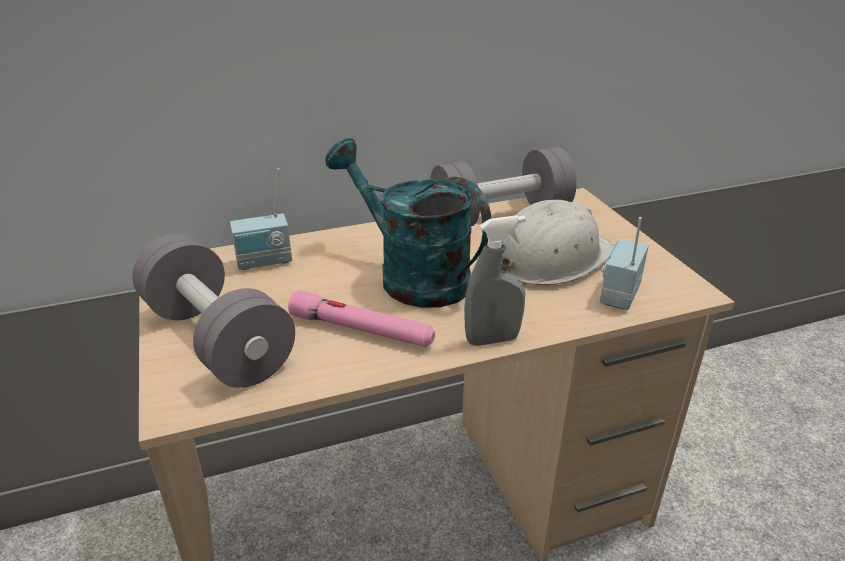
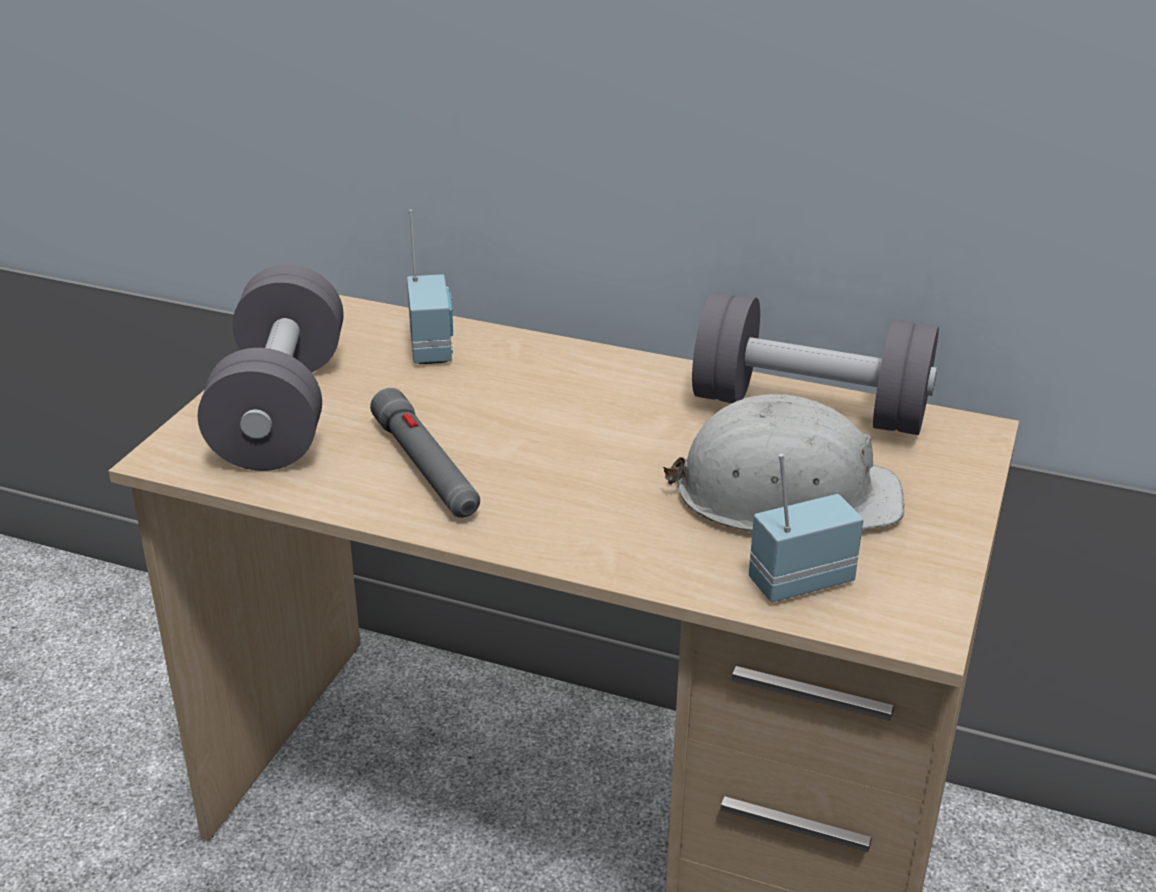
camera: 40 degrees right, 0 degrees up
(265, 263) = (434, 347): radio -> radio turned 120 degrees counterclockwise
(361, 330) = (426, 468): pink flashlight -> grey flashlight
(411, 276) = (570, 434): turquoise watering can -> none
(492, 339) = (548, 549): grey spray bottle -> none

